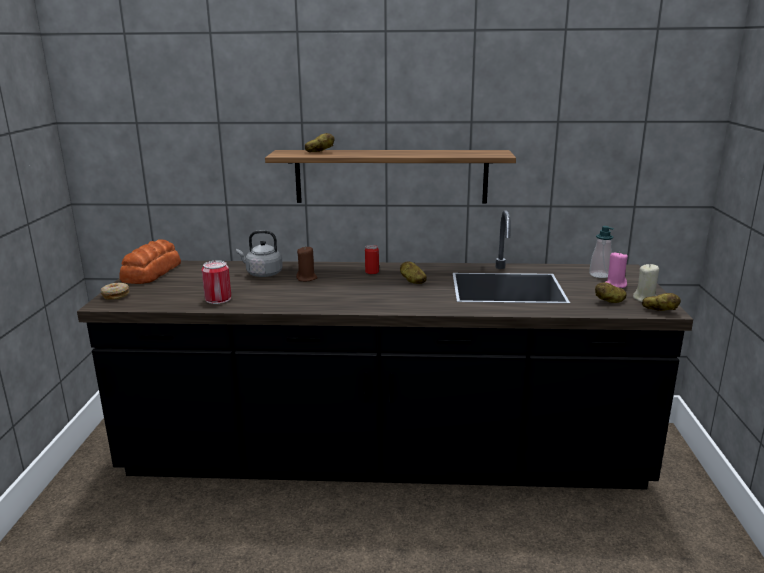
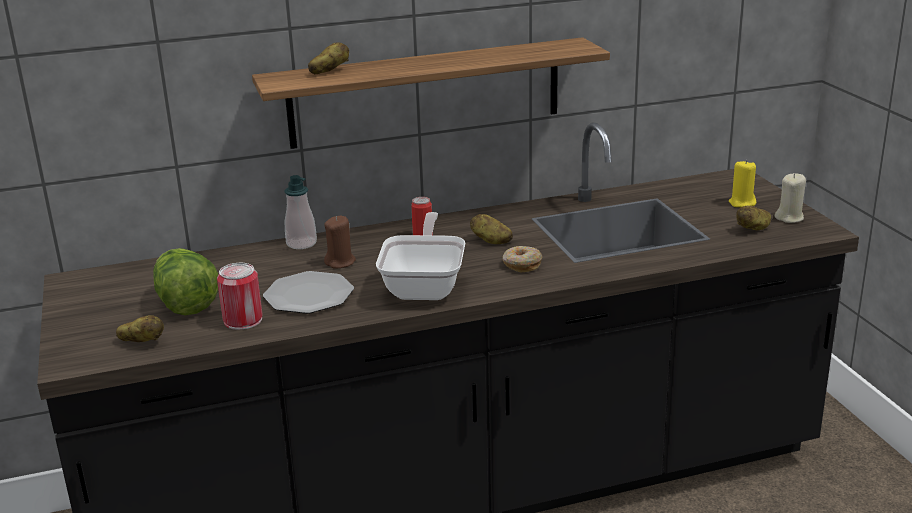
camera: 20 degrees left, 5 degrees up
(115, 295) = (72, 345): donut -> donut (521, 265)
(151, 272) = (86, 294): bread -> none
(196, 285) = (185, 304): none -> lettuce
(262, 274) = (267, 266): grey kettle -> none
(269, 292) = (309, 295): none -> plate
(345, 299) = (425, 286): none -> frying pan
(600, 275) = (713, 190): soap dispenser -> soap dispenser (301, 243)
(615, 285) = (742, 203): pink candle -> yellow candle
(660, 311) = (817, 232): potato -> potato (142, 342)

